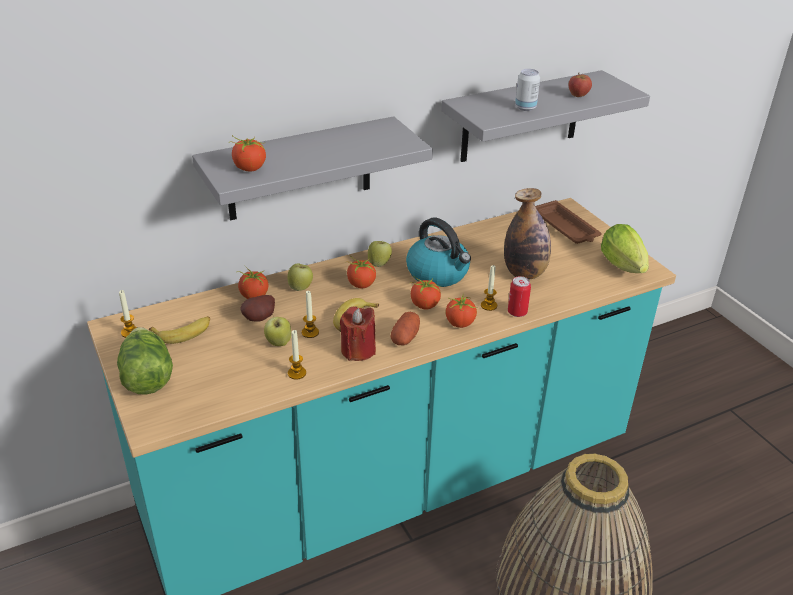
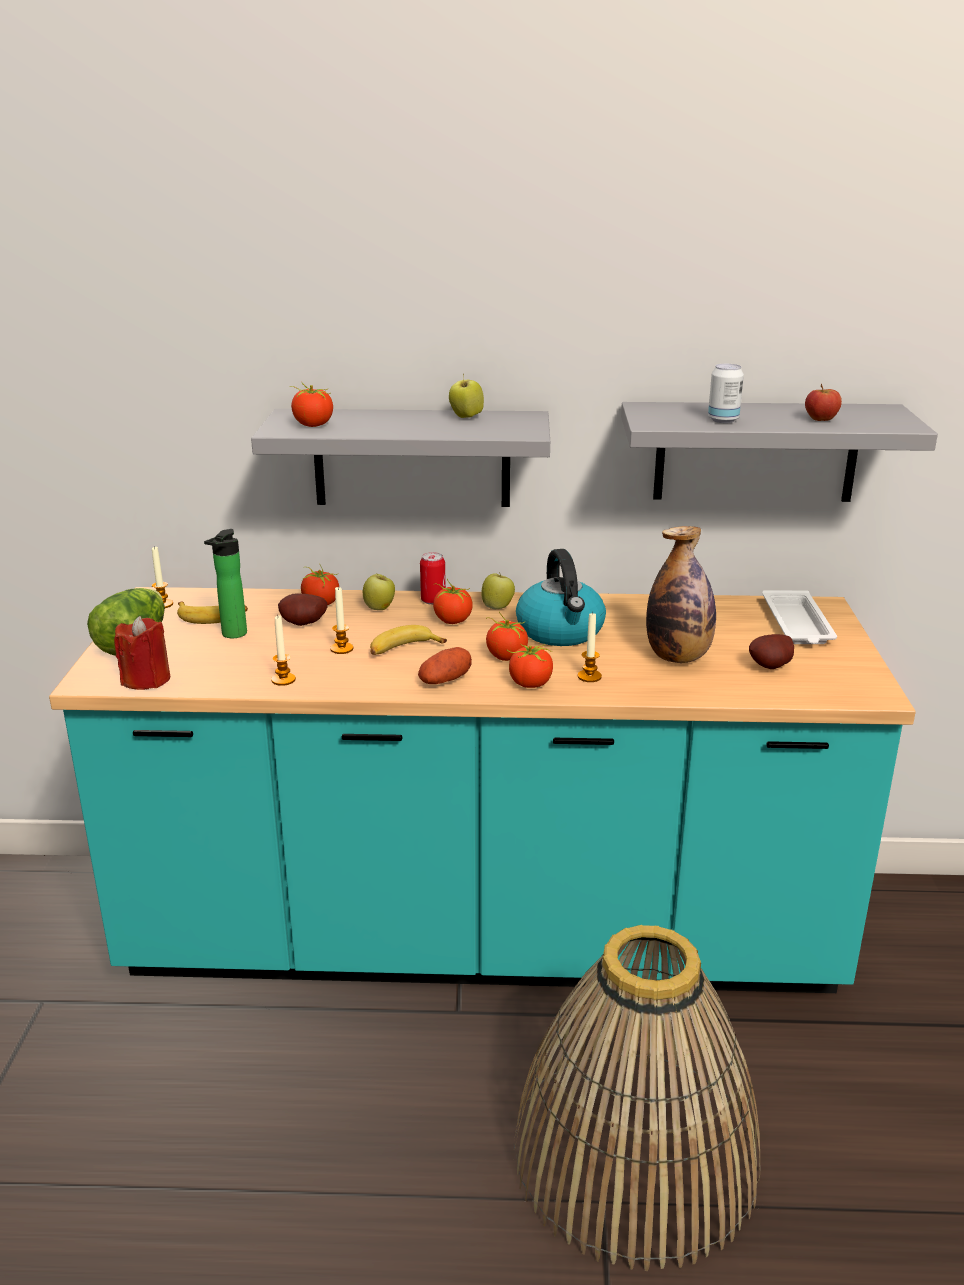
camera: 30 degrees right, 10 degrees down
(217, 345) = (232, 635): none -> bottle
(278, 343) = (296, 649): apple -> apple (466, 417)
(358, 350) = (375, 677): red candle -> red candle (146, 680)
(517, 312) = (620, 692): can -> can (433, 601)
(566, 227) = (797, 625): brown tray -> white tray
(581, 265) = (772, 667): none -> potato
(624, 268) = (837, 684): lettuce -> none

